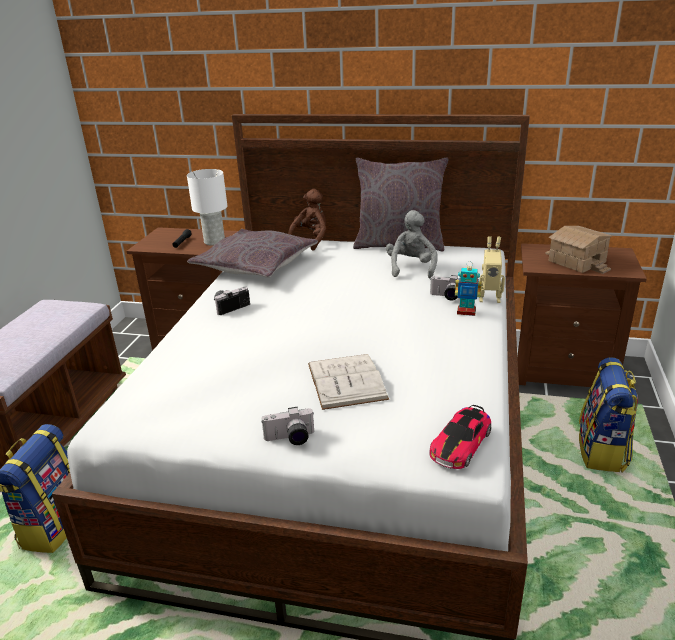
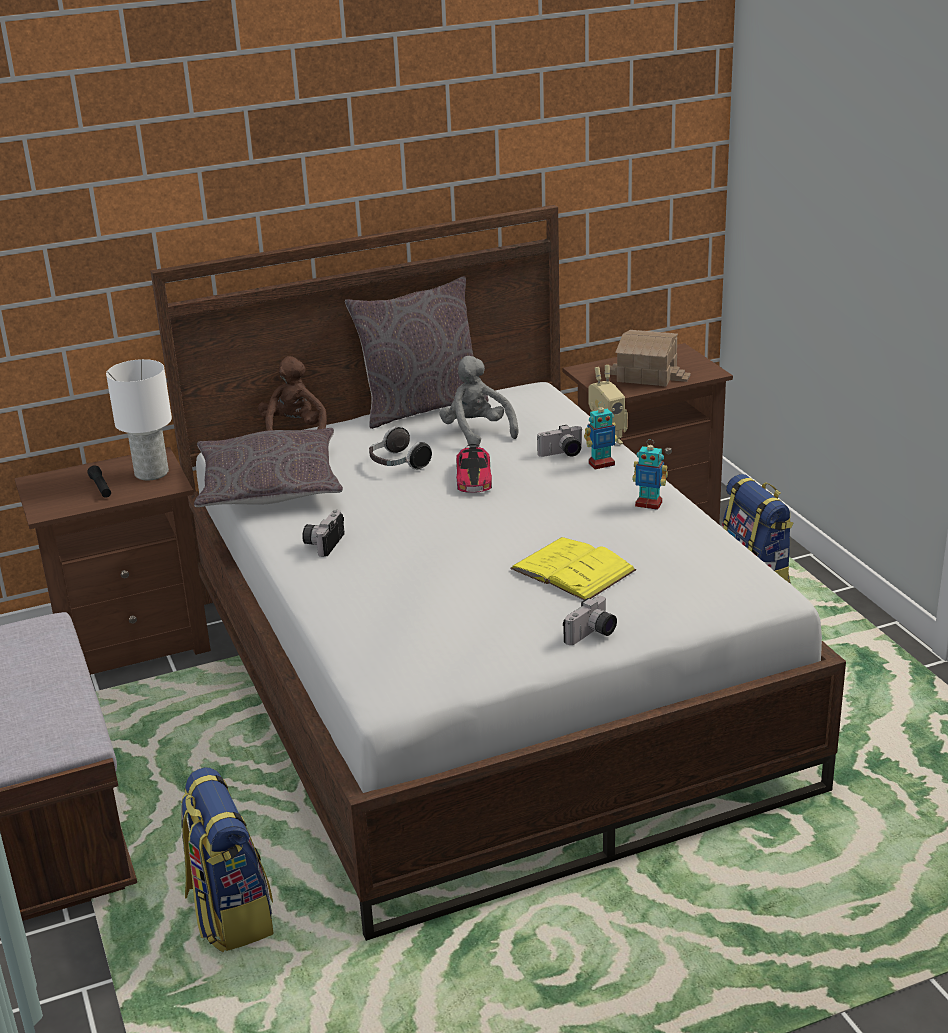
camera: 35 degrees left, 0 degrees up
(338, 273) = (397, 464): none -> headphones
(346, 381) = (573, 569): white book -> yellow book
(461, 444) = (742, 580): toy car -> toy car (474, 477)
(464, 352) = (649, 504): none -> toy robot

